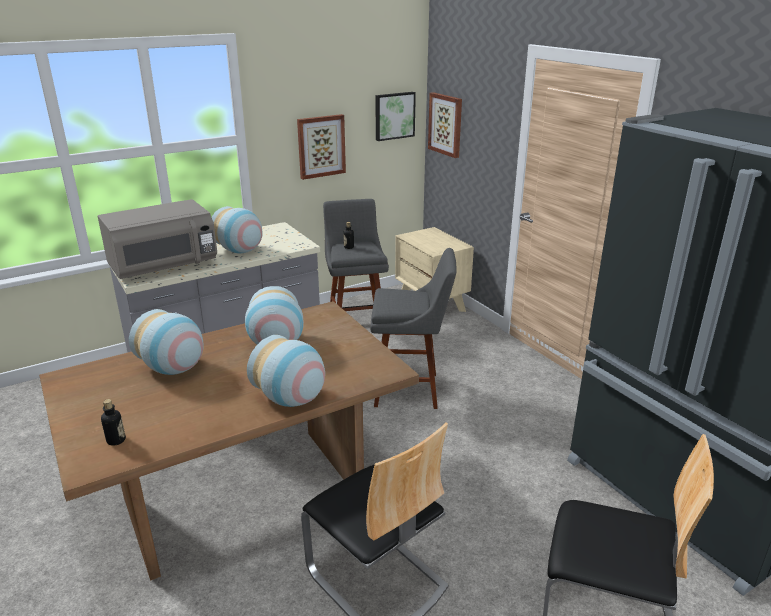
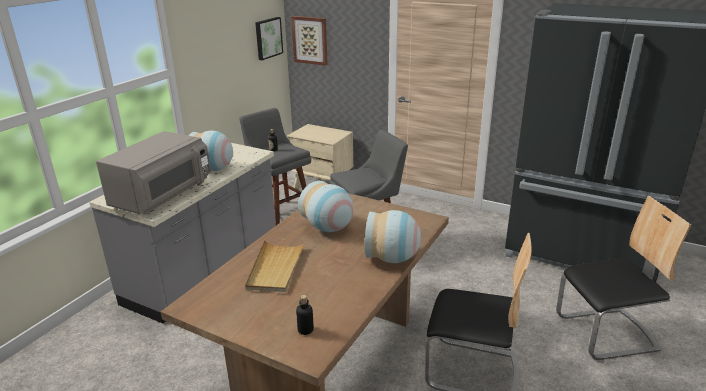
camera: 30 degrees left, 0 degrees up
(175, 369) = (276, 268): vase -> beige tray
(321, 146) = (225, 70): picture -> none

